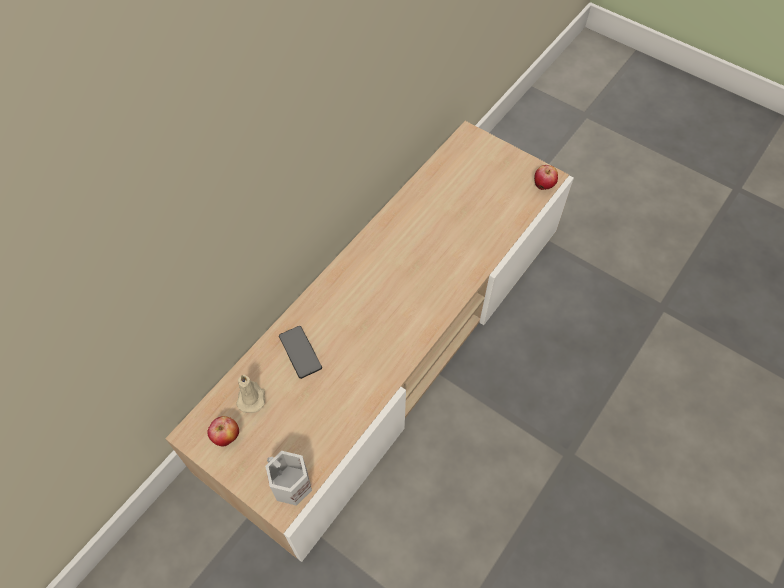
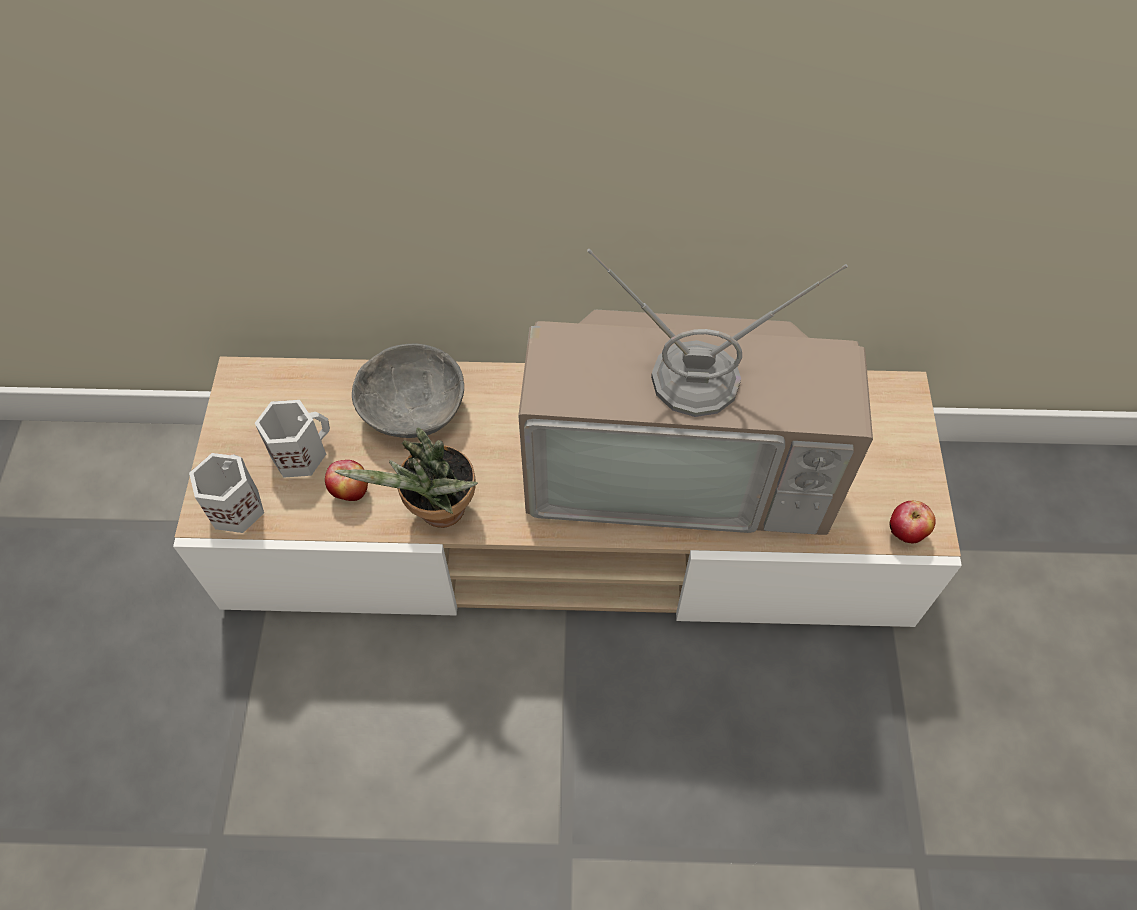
camera: 55 degrees right, 0 degrees up
(226, 437) = (256, 410): apple -> apple (351, 492)
(251, 397) = (320, 401): beige candle -> none
(280, 428) = (300, 453): none -> white mug
(300, 352) = (411, 410): phone -> grey bowl
(380, 377) = (437, 514): none -> potted plant
(437, 248) = (679, 464): none -> television

